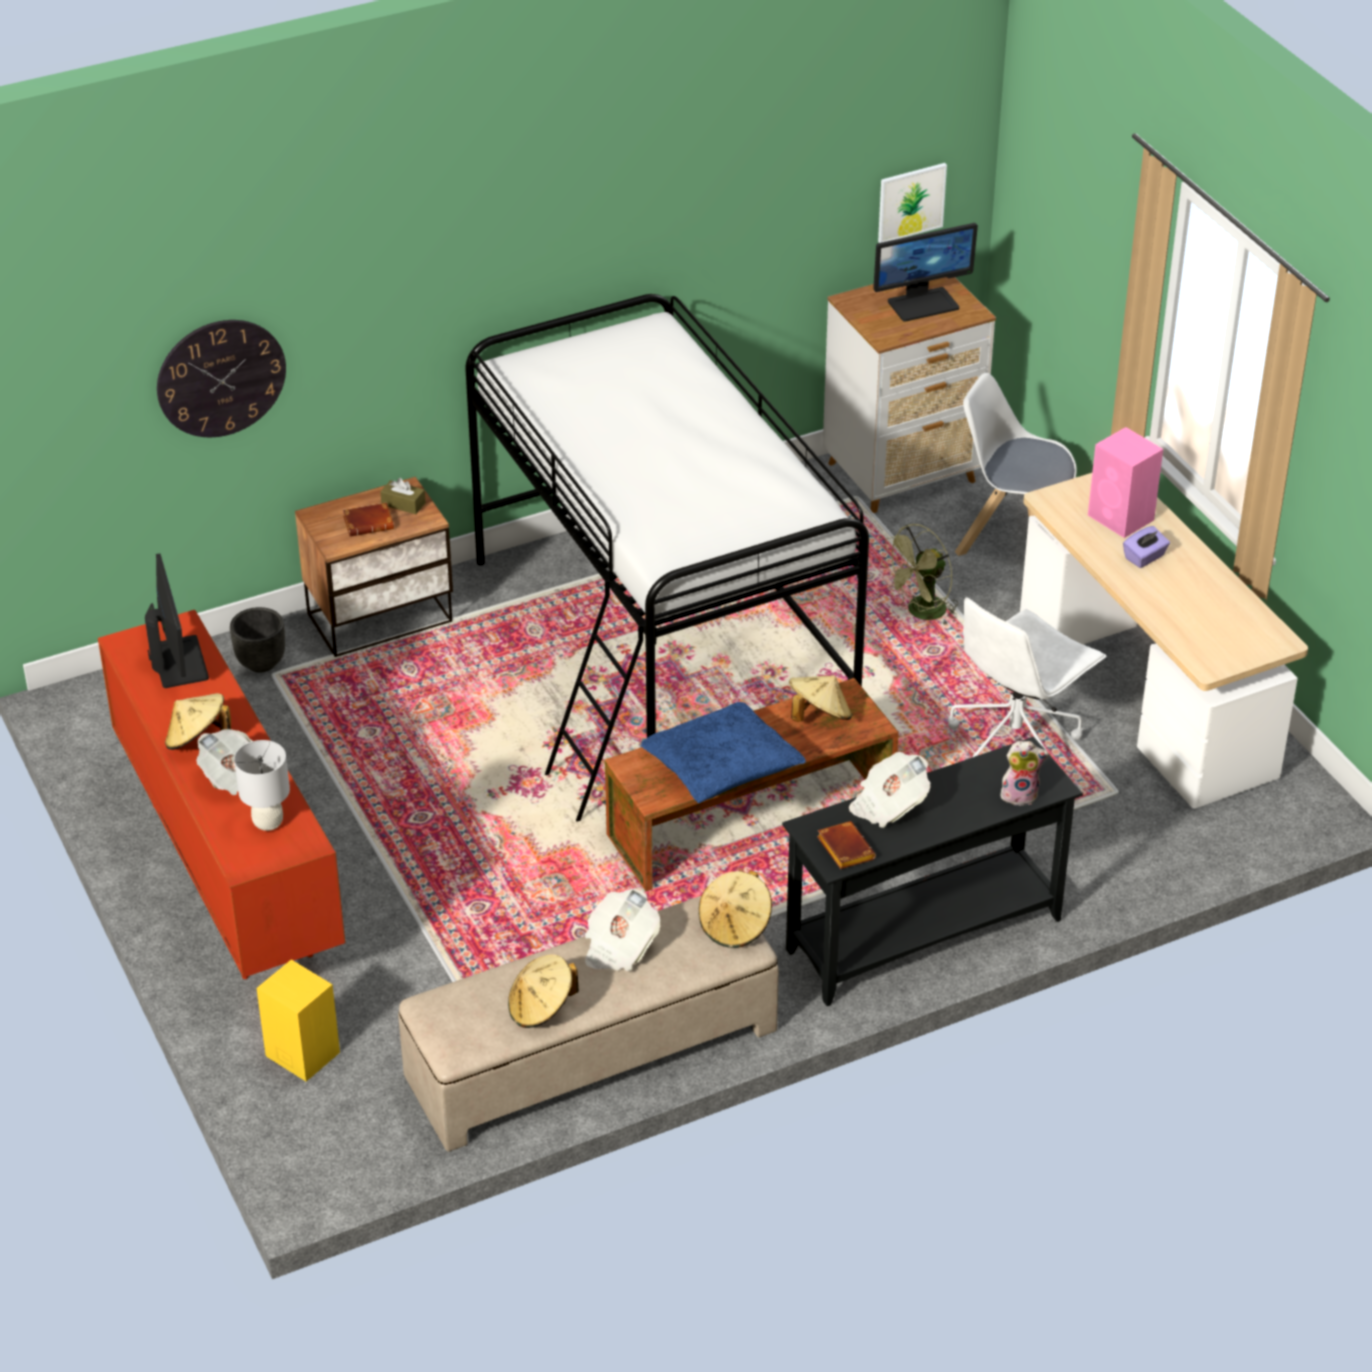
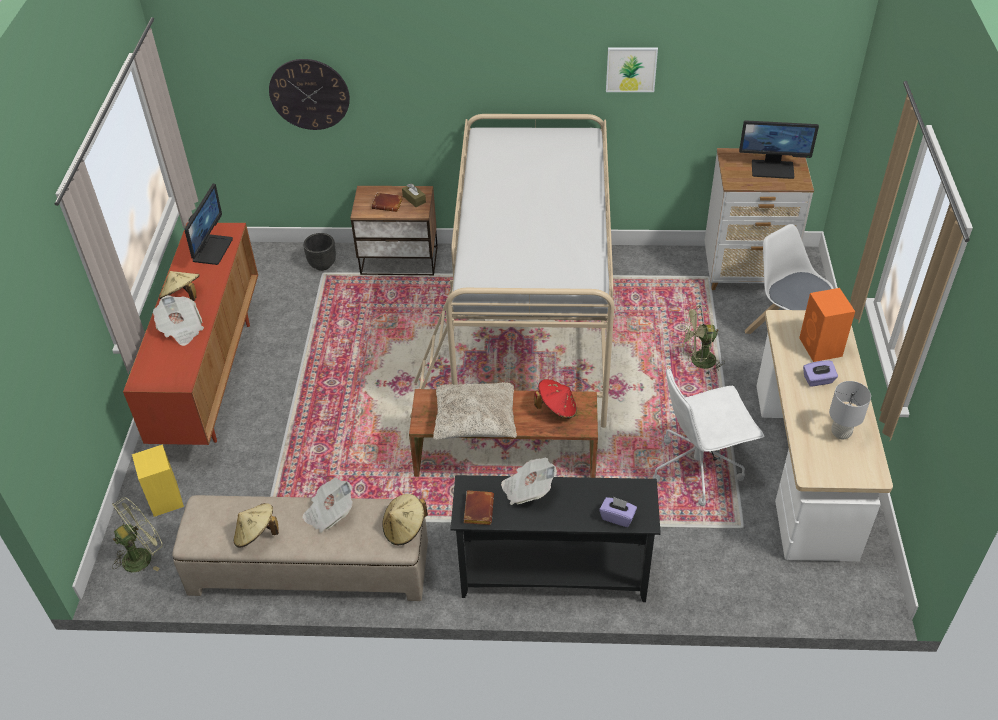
camera: 30 degrees right, 5 degrees up
(267, 823) = (173, 360): grey table lamp -> grey table lamp (840, 433)
(335, 1133) = (142, 555): none -> green fan
(659, 652) = (530, 332): black bed -> beige bed
(722, 767) = (475, 420): blue pillow -> beige pillow
(819, 716) = (557, 408): beige hat -> red hat
(911, 202) = (787, 101): picture -> picture (631, 69)
(1020, 794) = (617, 517): plush toy -> purple tissue box
(1122, 518) = (821, 348): pink speaker -> orange speaker

